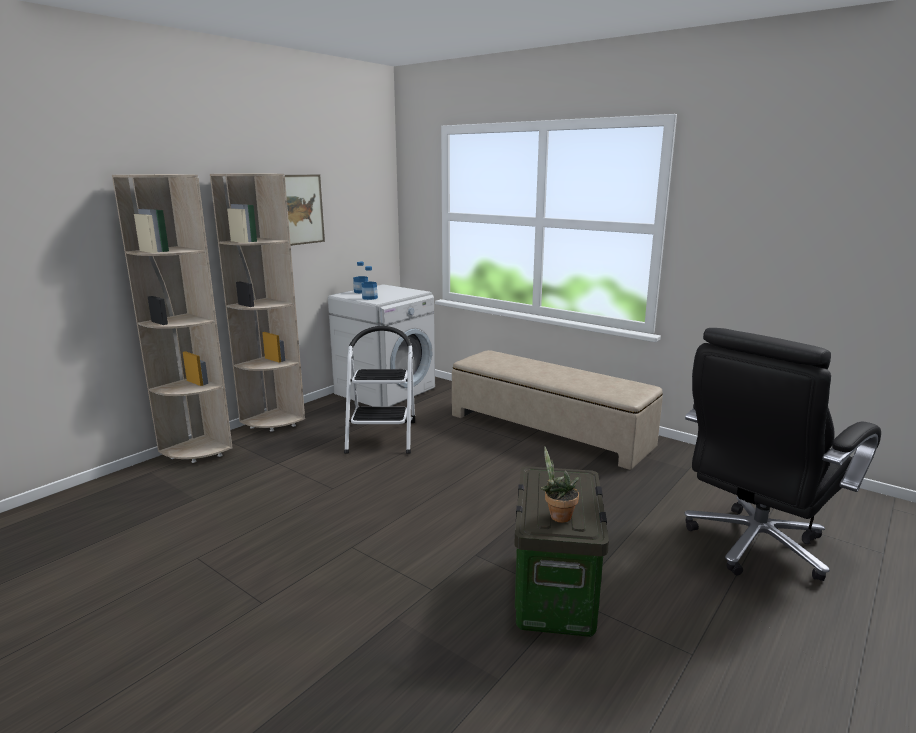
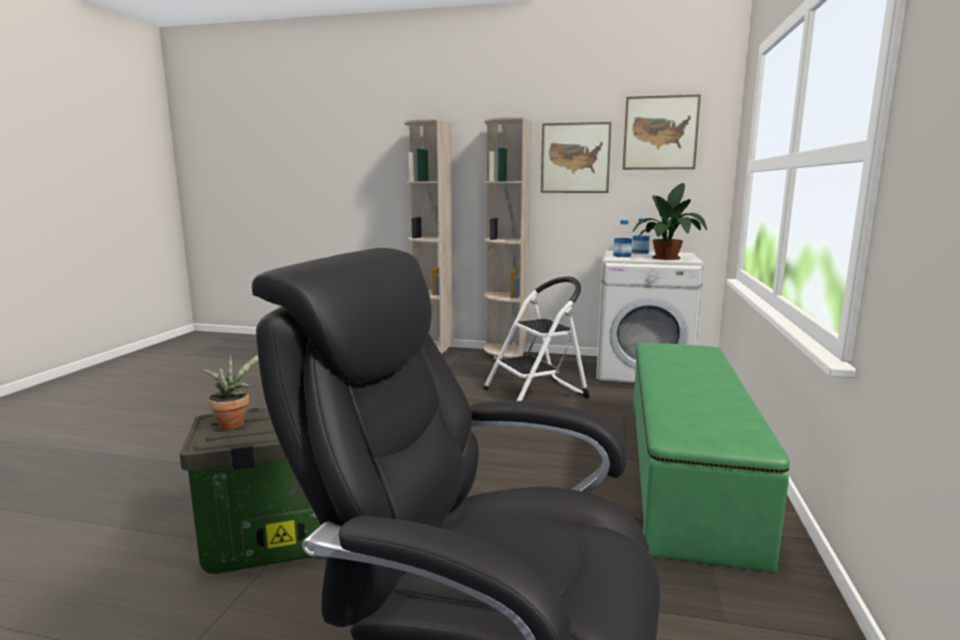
camera: 65 degrees right, 5 degrees down
(353, 184) = (660, 133): none -> picture
(402, 293) = (668, 258): none -> potted plant
(549, 430) = (687, 470): beige bench -> green bench

